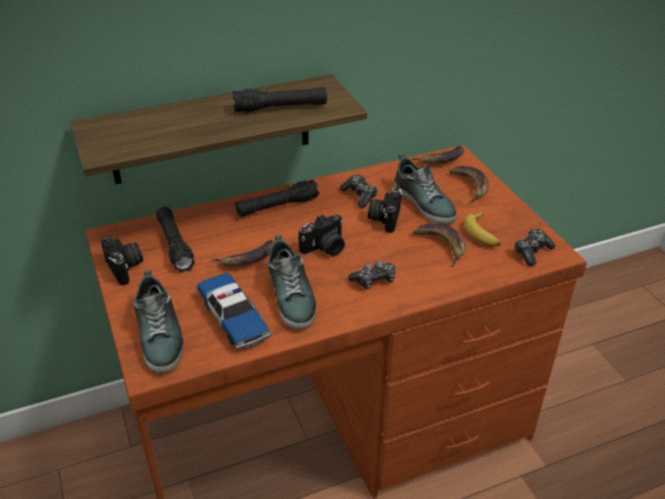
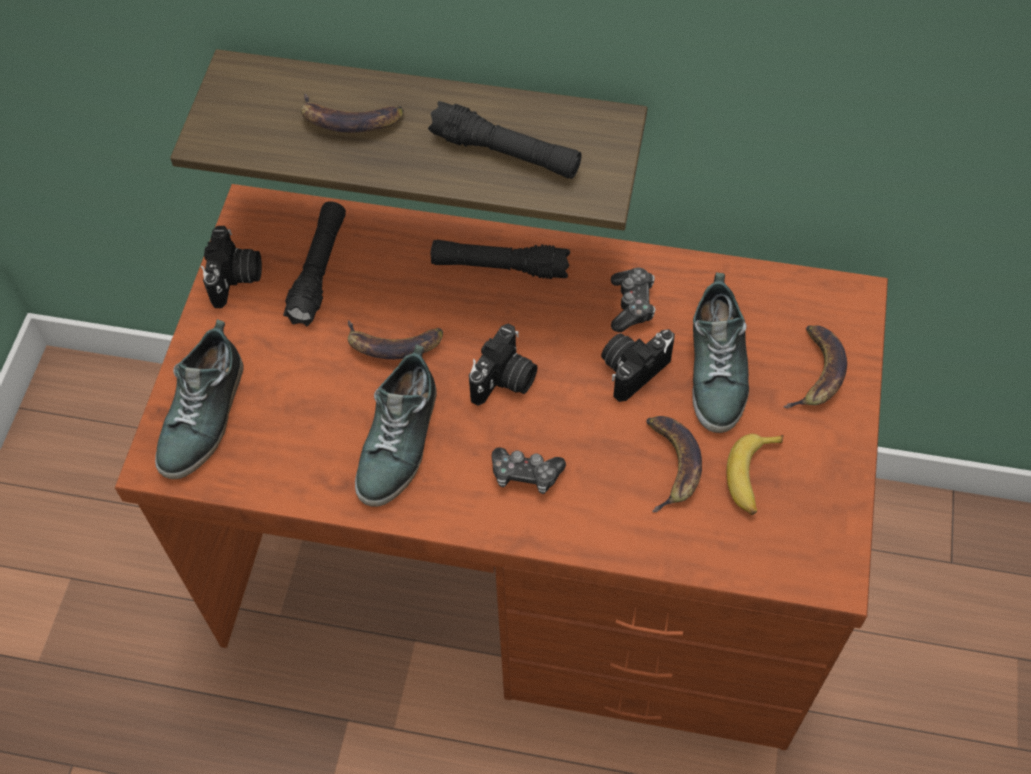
camera: 35 degrees right, 20 degrees up
(233, 317) = (305, 435): toy car -> none
(325, 248) = (505, 381): camera -> camera turned 60 degrees counterclockwise
(441, 160) = (820, 294): banana -> banana (348, 121)
(532, 252) = (797, 551): game controller -> none

